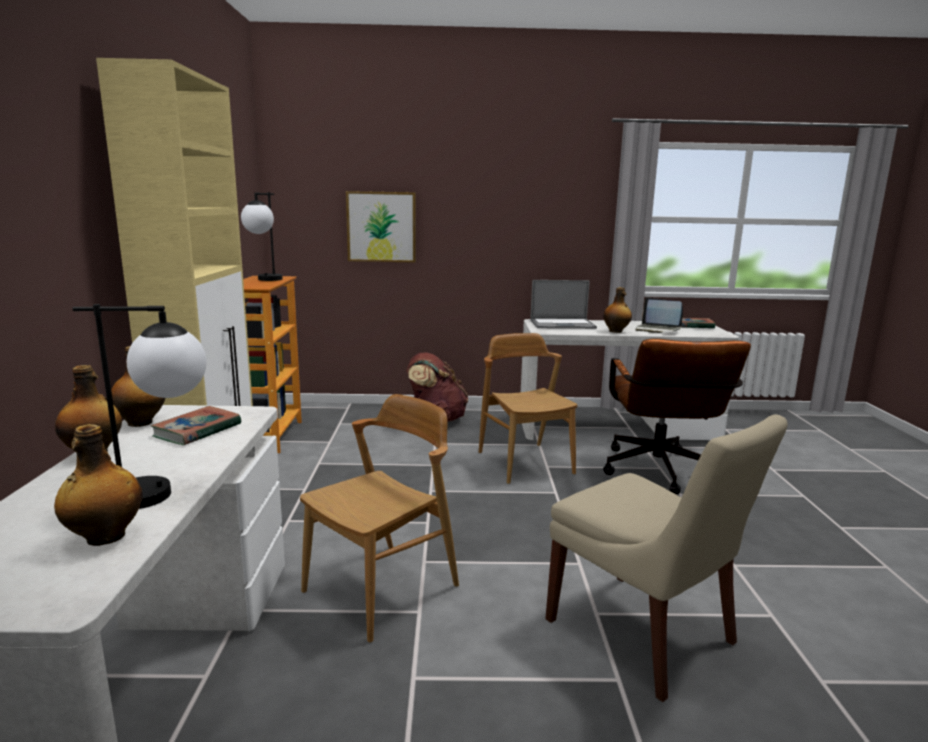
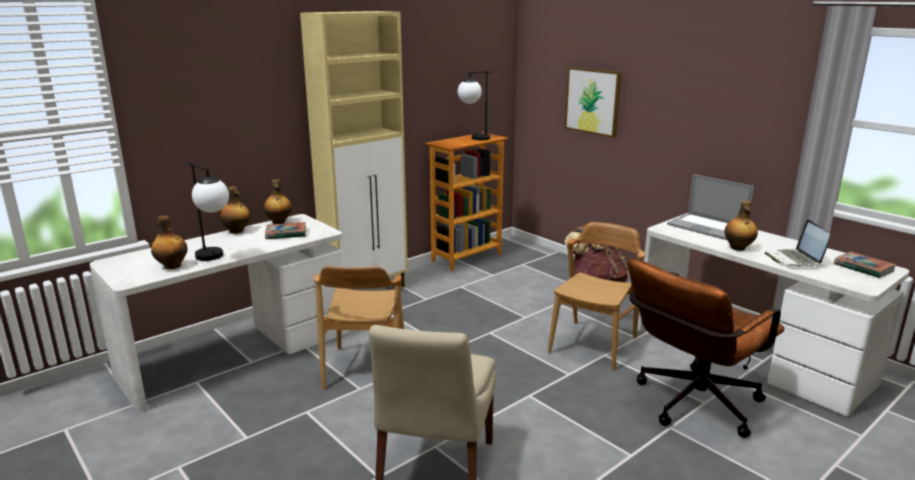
camera: 50 degrees right, 5 degrees up
(382, 588) = (365, 369): brown chair -> brown chair turned 90 degrees clockwise

